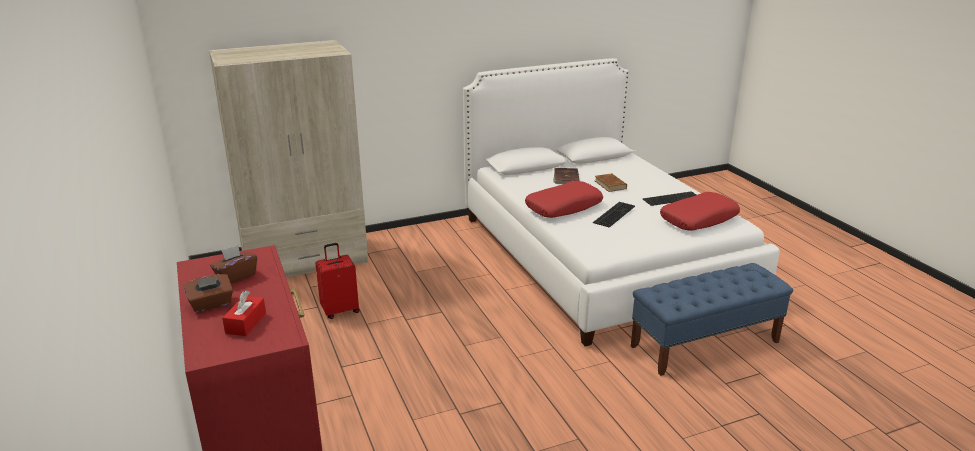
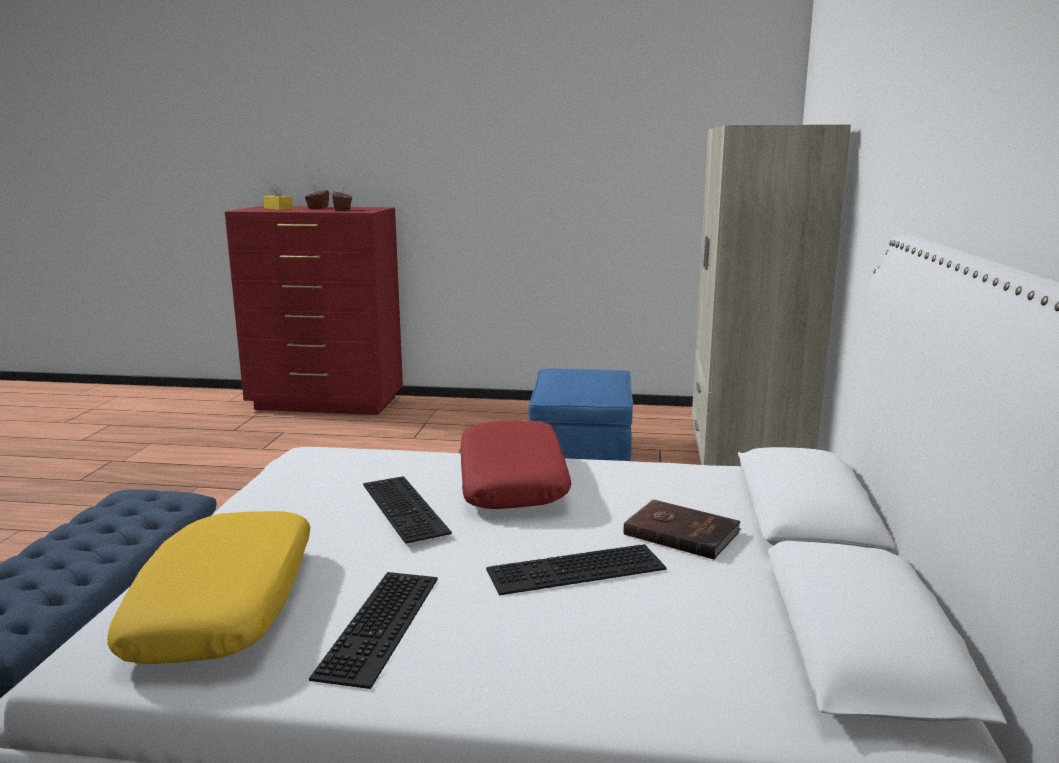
camera: 120 degrees right, 10 degrees down
(246, 323) = (278, 208): red tissue box -> yellow tissue box
(340, 310) = (581, 455): red suitcase -> blue ottoman
(610, 185) = (575, 571): brown book -> keyboard
(698, 219) = (225, 605): red pillow -> yellow pillow

